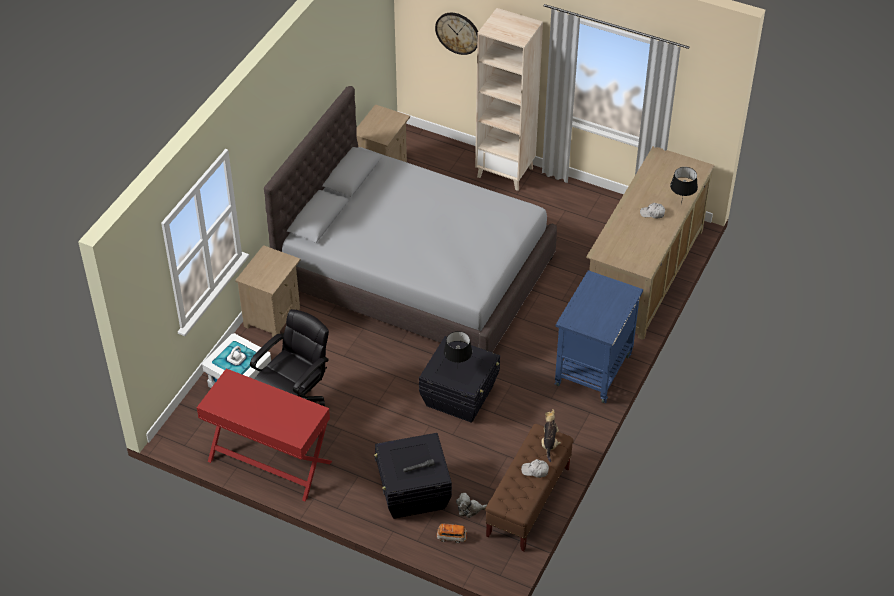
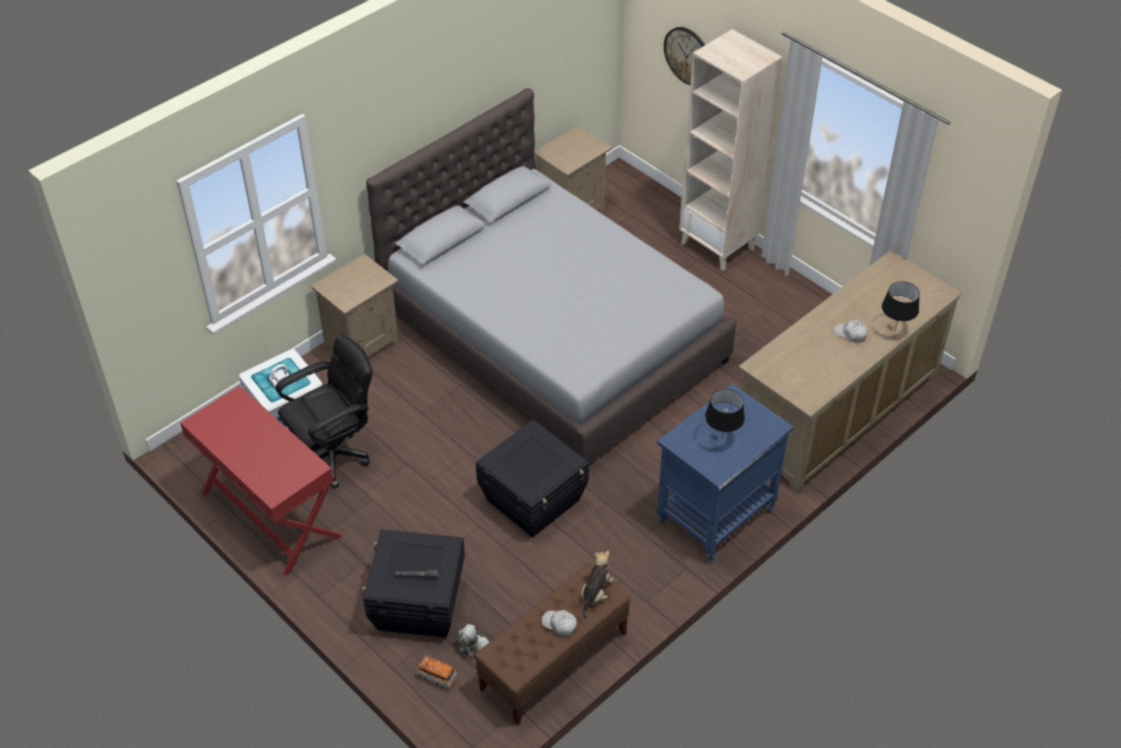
camera: 20 degrees right, 0 degrees up
(458, 368) = (528, 464): black table lamp -> black table lamp (722, 440)

